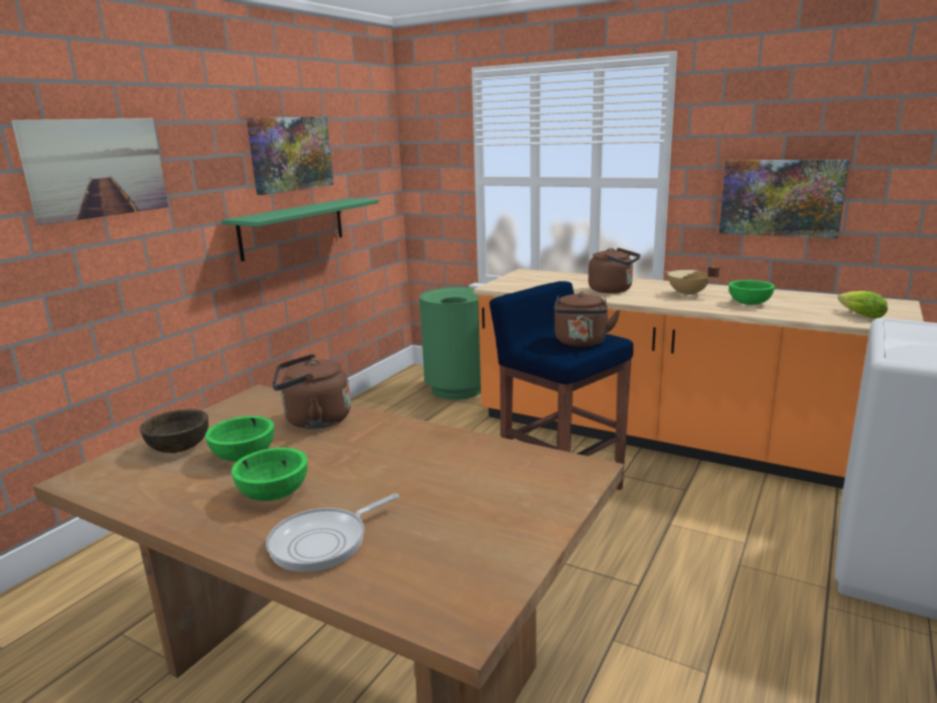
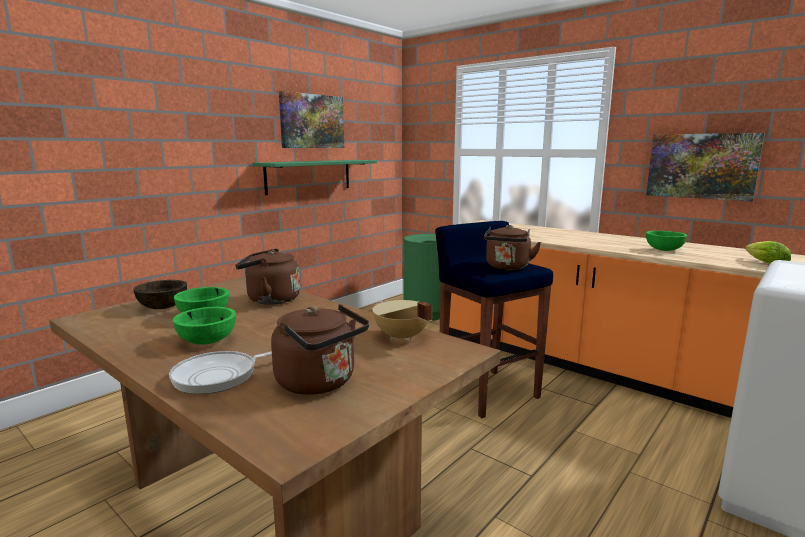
camera: 10 degrees right, 5 degrees down
(96, 168) = (159, 113): picture -> none
(613, 290) = (550, 235): brown kettle -> brown kettle (320, 383)
(687, 294) = (612, 241): beige cooking pot -> beige cooking pot (401, 337)

